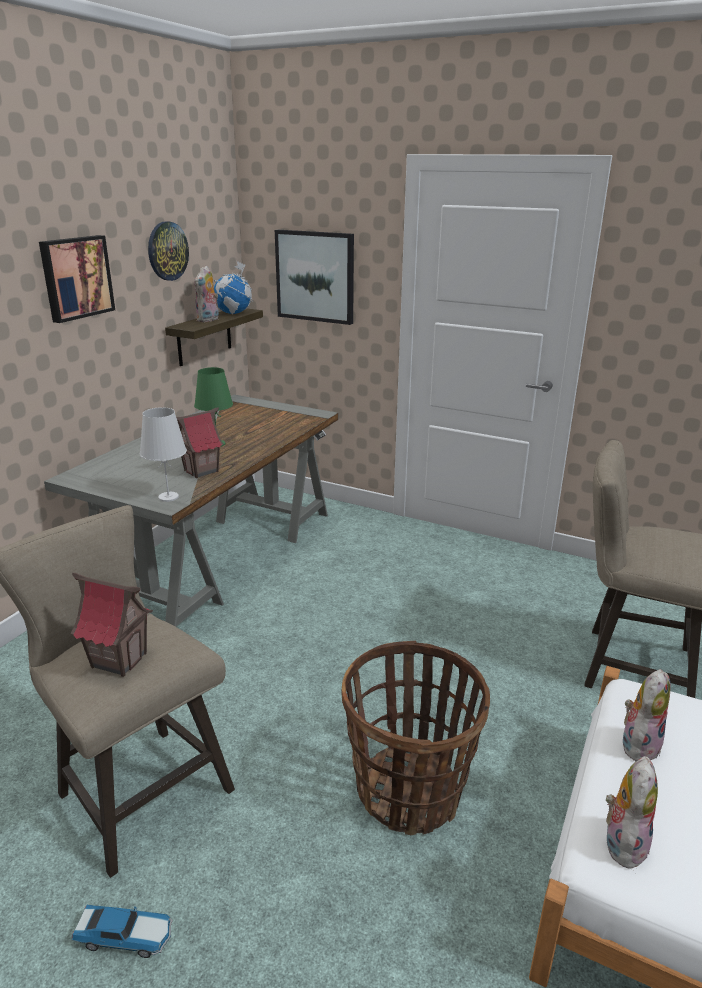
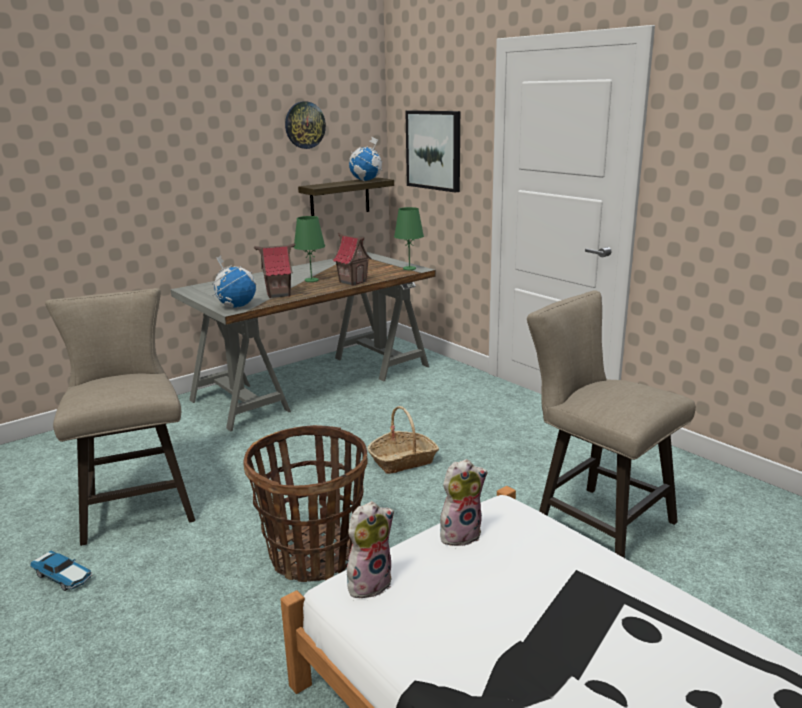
camera: 25 degrees right, 5 degrees down
(76, 277) = (214, 139): picture -> none
(119, 659) = (109, 387): toy house -> toy house (353, 282)
(168, 497) = (236, 306): white table lamp -> globe
(208, 320) = (338, 183): plush toy -> none
(309, 414) = (409, 268): none -> green table lamp
(399, 641) = (403, 461): none -> basket

